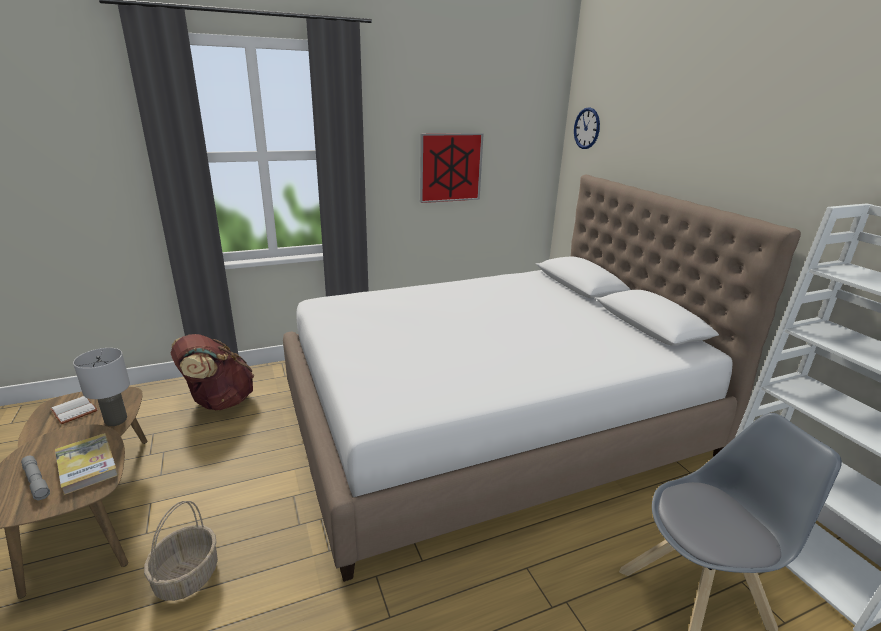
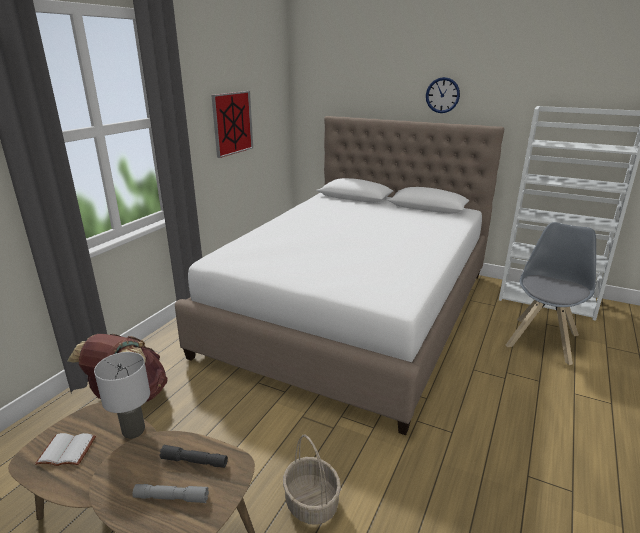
camera: 40 degrees left, 0 degrees up
(87, 465) = (194, 461): book -> grey flashlight
(587, 128) = (314, 81): wall clock -> wall clock (442, 95)

